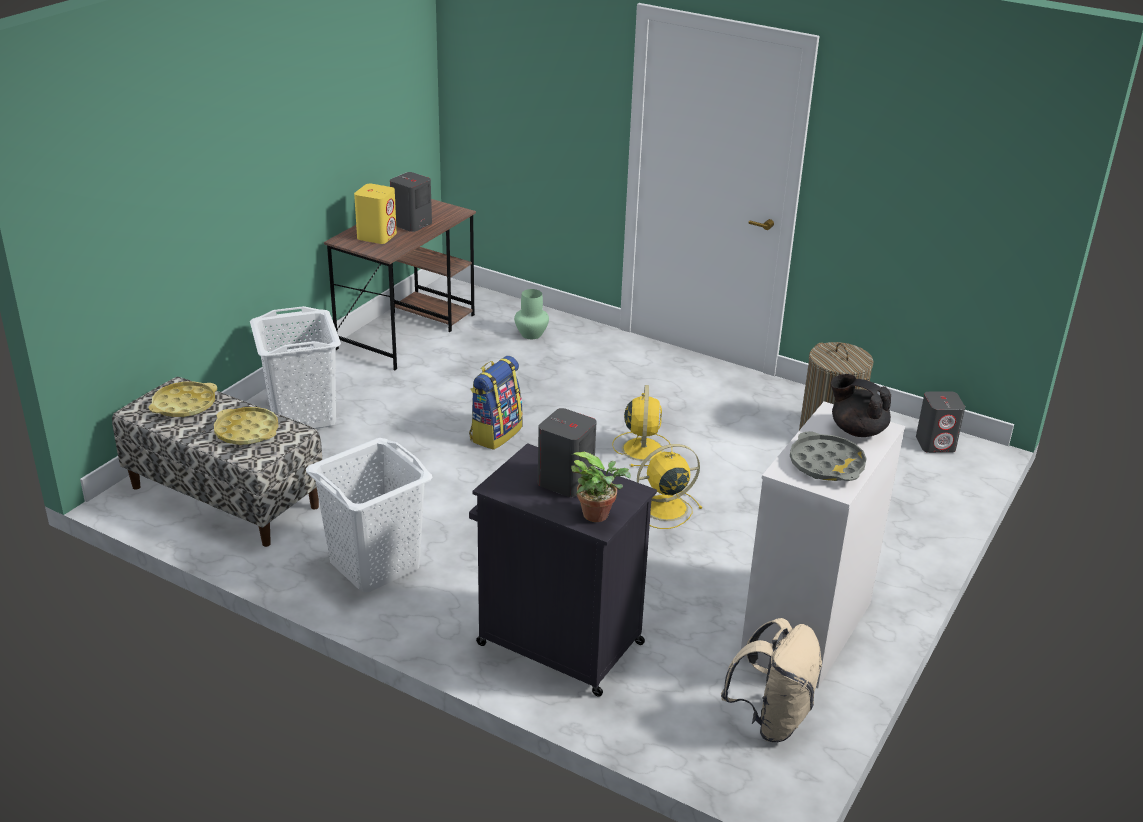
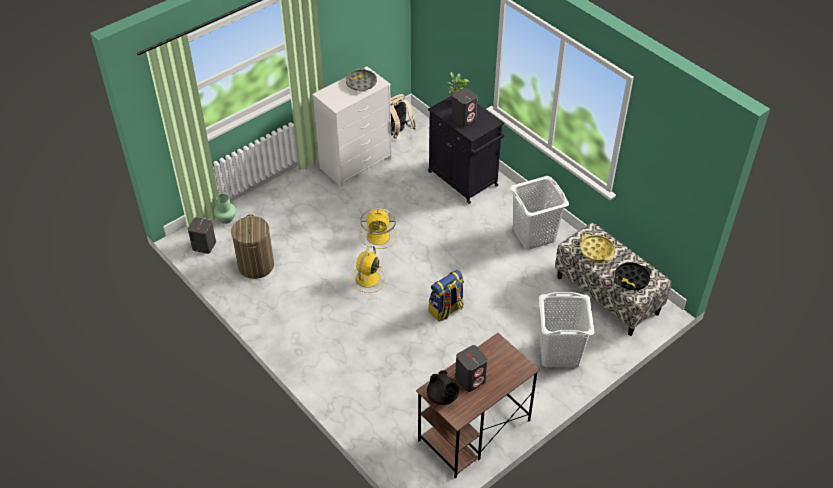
camera: 160 degrees left, 15 degrees up
(184, 405) = (631, 279): yellow tray -> black tray
(377, 236) = (500, 367): yellow speaker -> none
(531, 334) = (385, 405): green vase -> green vase (226, 219)
(857, 430) = (334, 95): black teapot -> black teapot (443, 397)

